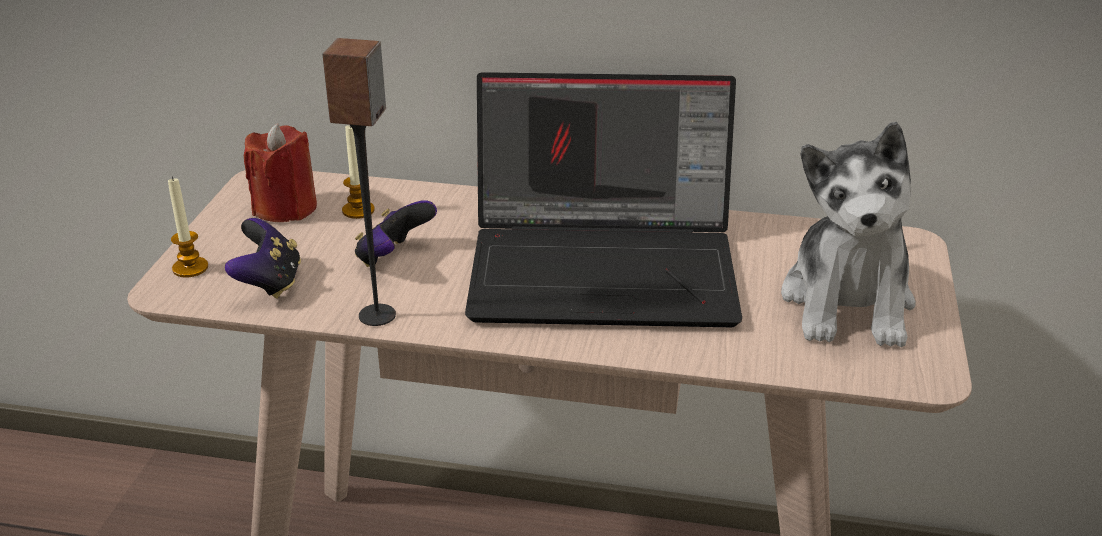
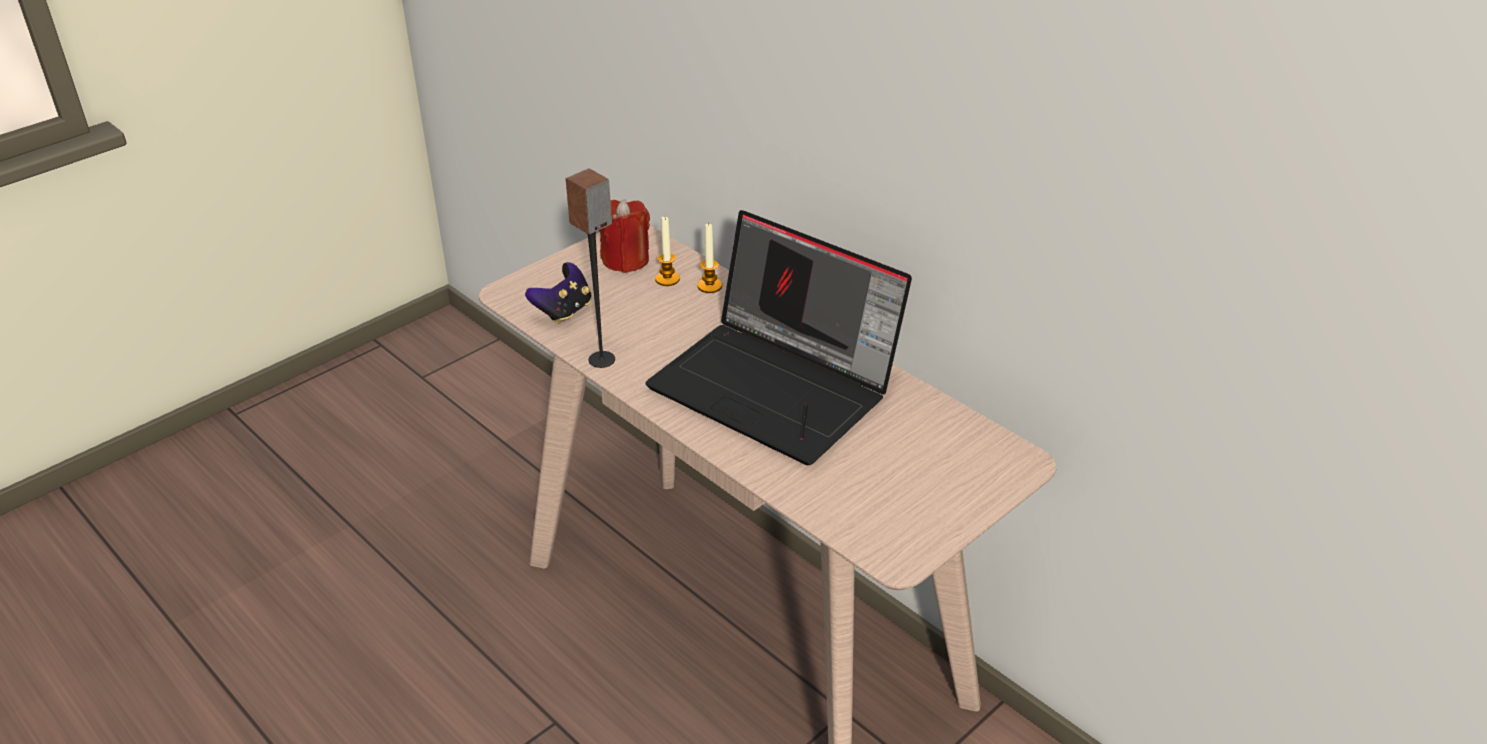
camera: 35 degrees right, 5 degrees up
(190, 268) = (531, 282): candle -> candle (709, 286)
(394, 258) = (652, 323): game controller -> none
(848, 302) = (912, 484): plush toy -> none

